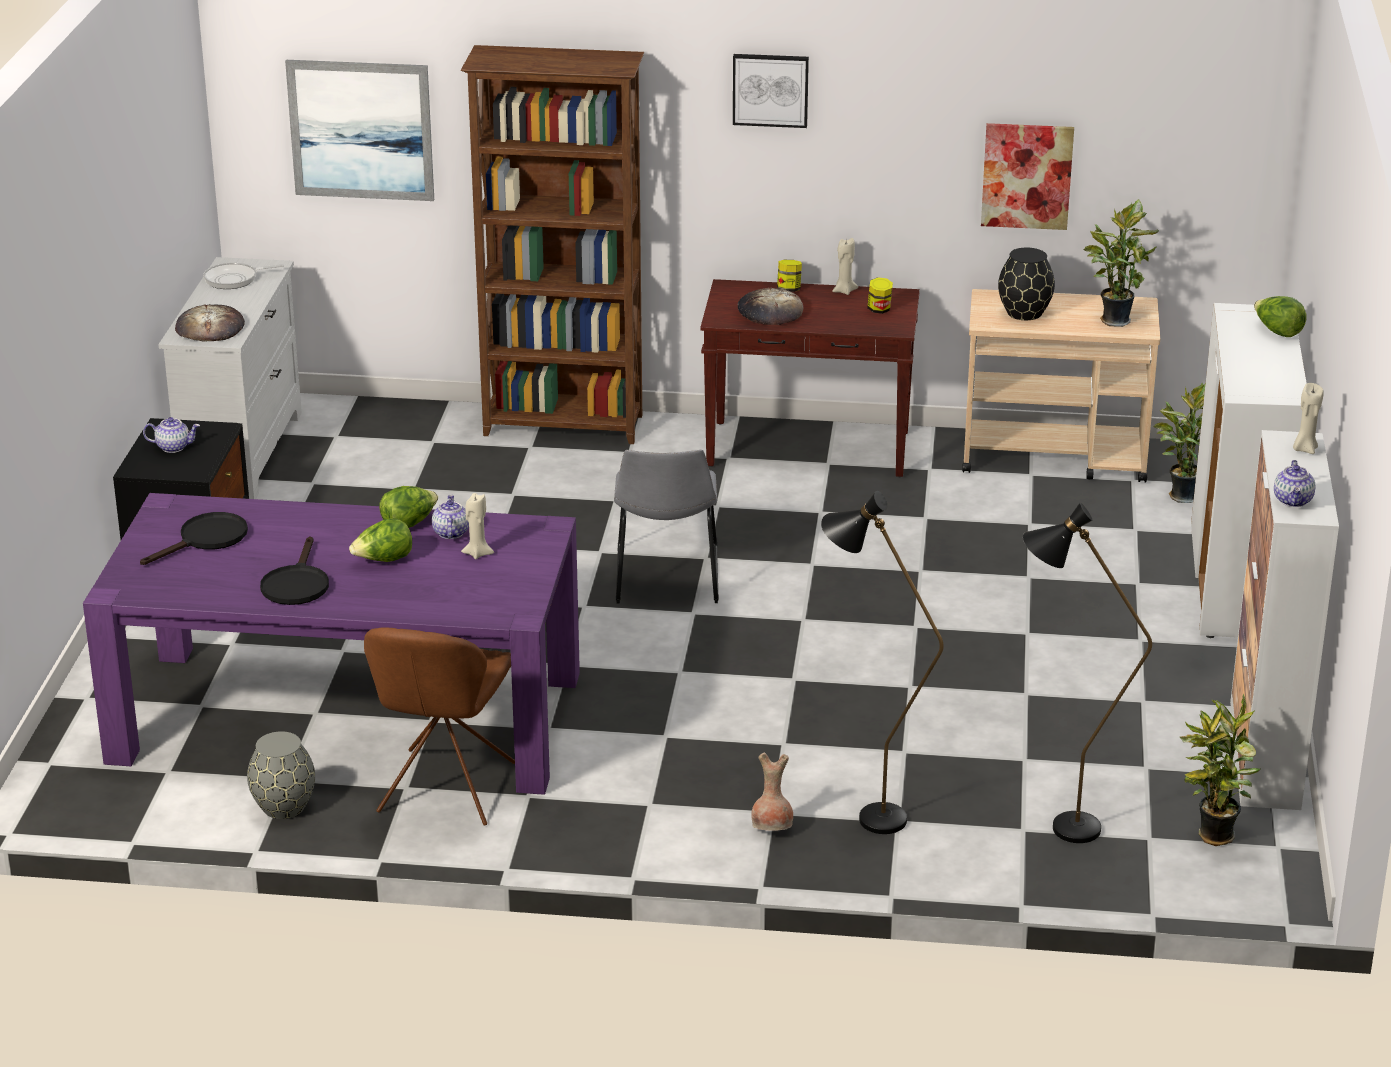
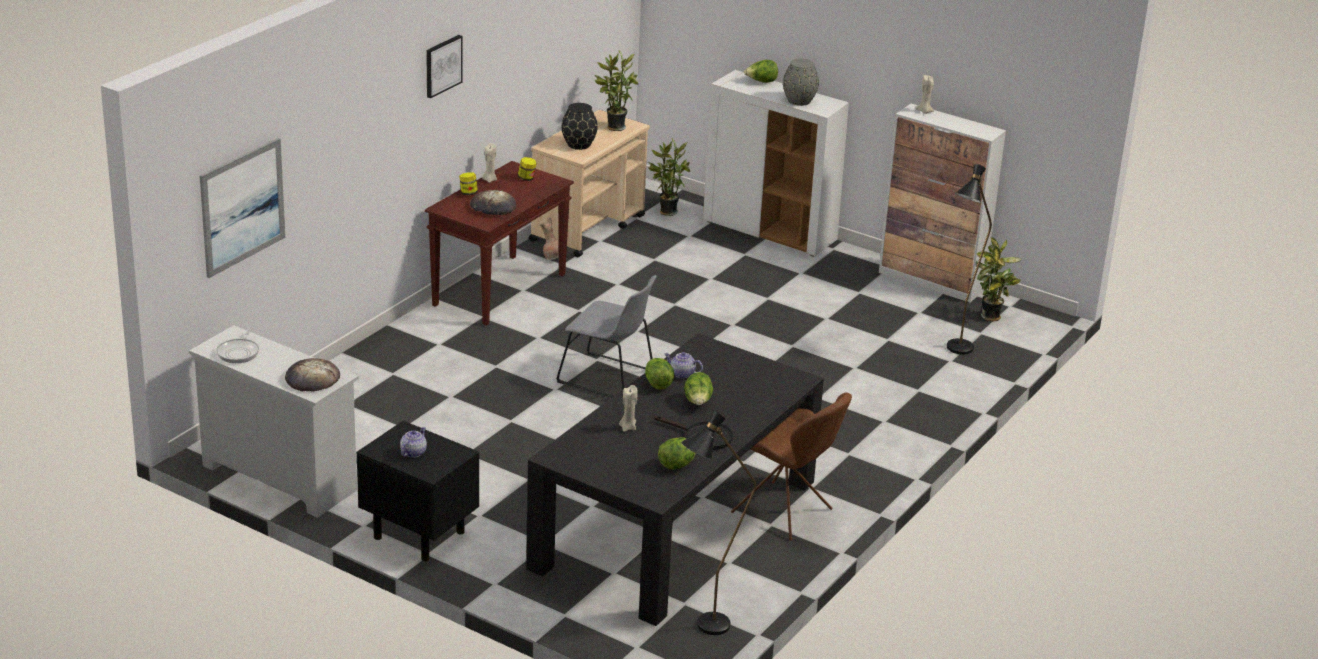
camera: 65 degrees left, 0 degrees up
(206, 539) = (615, 453): black frying pan -> none
(210, 584) = (676, 465): none -> lettuce
(283, 807) = (760, 571): grey vase -> grey vase (799, 101)
(347, 717) = (675, 524): purple dining table -> black dining table
(477, 553) = (716, 372): beige candle -> beige candle (628, 427)
(564, 426) = (378, 355): brown bookcase -> none
(772, 828) = (898, 425): brown vase -> brown vase (553, 257)
(865, 816) = (906, 397): black floor lamp -> black floor lamp (703, 629)
(1027, 175) = (547, 63): picture -> none
(1293, 501) = (974, 130): teapot -> none

